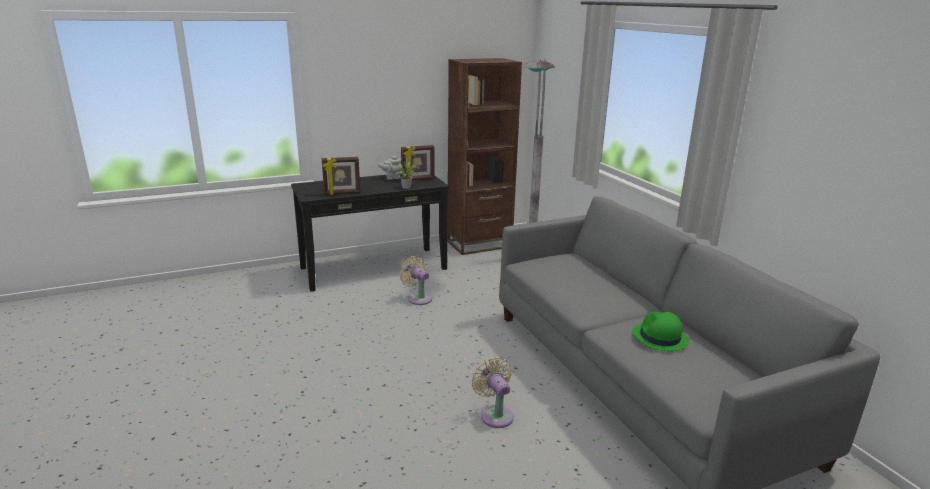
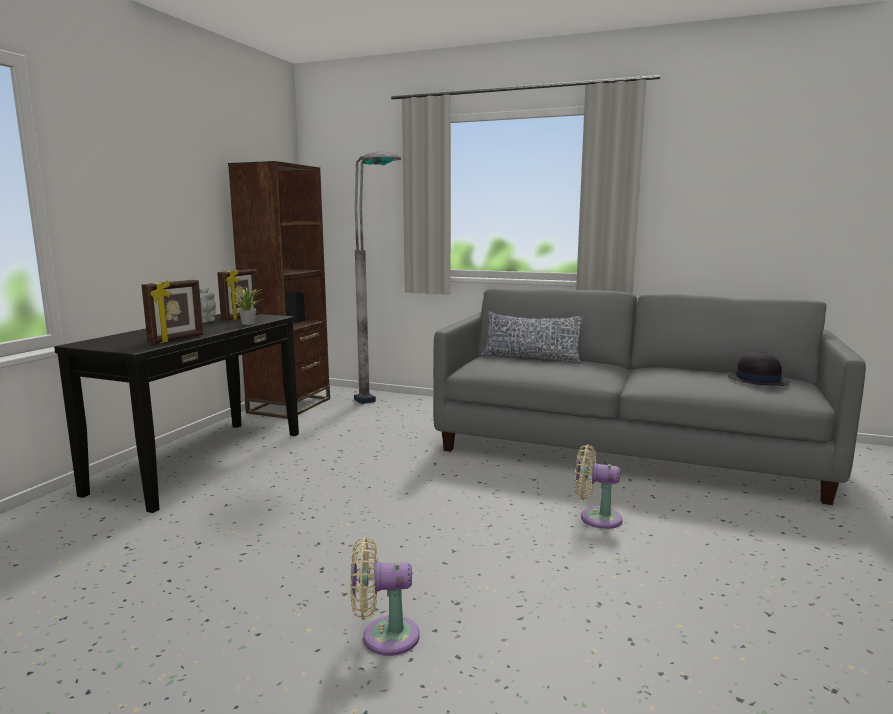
camera: 45 degrees left, 10 degrees down
(418, 298) = (320, 467): beige fan -> beige fan (384, 636)
(589, 269) = (531, 357): none -> pillow
(659, 337) = (687, 375): green hat -> none
(711, 370) = (757, 379): none -> black hat

